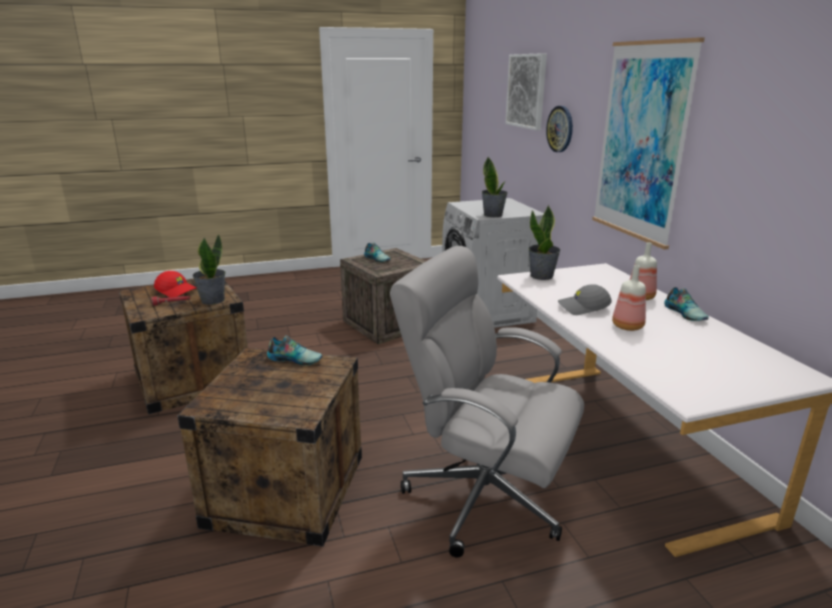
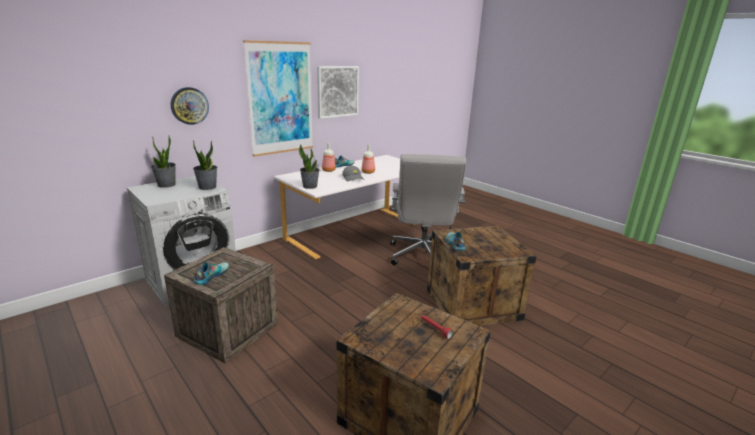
camera: 115 degrees left, 0 degrees up
(177, 291) = (406, 343): red cap -> none
(212, 300) = (408, 308): potted plant -> potted plant (166, 185)
(526, 91) = (113, 79): picture -> picture (337, 91)

